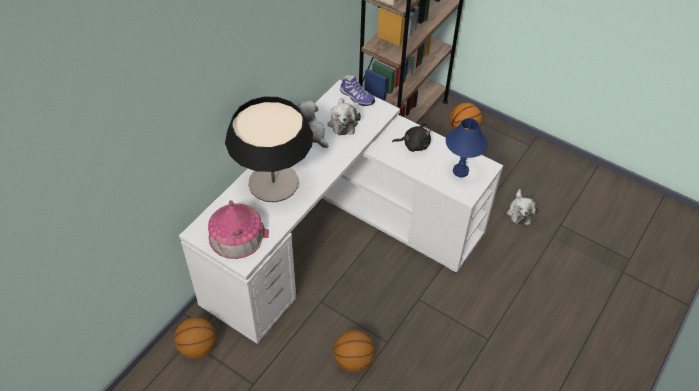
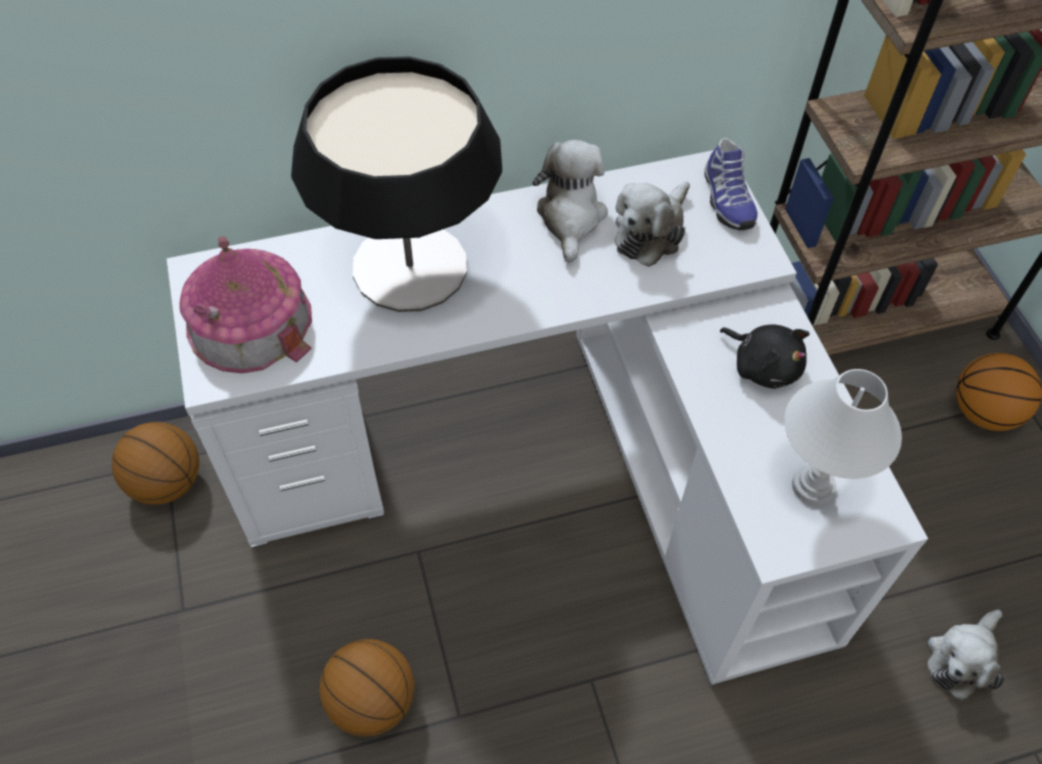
camera: 40 degrees right, 5 degrees up
(461, 171) = (813, 486): blue table lamp -> white table lamp

